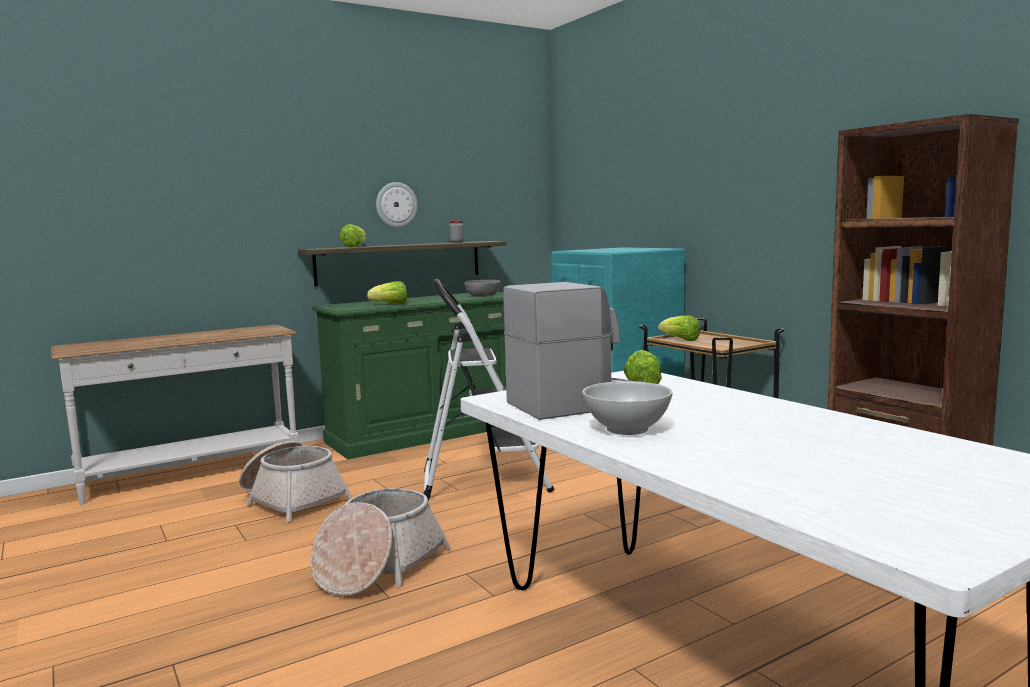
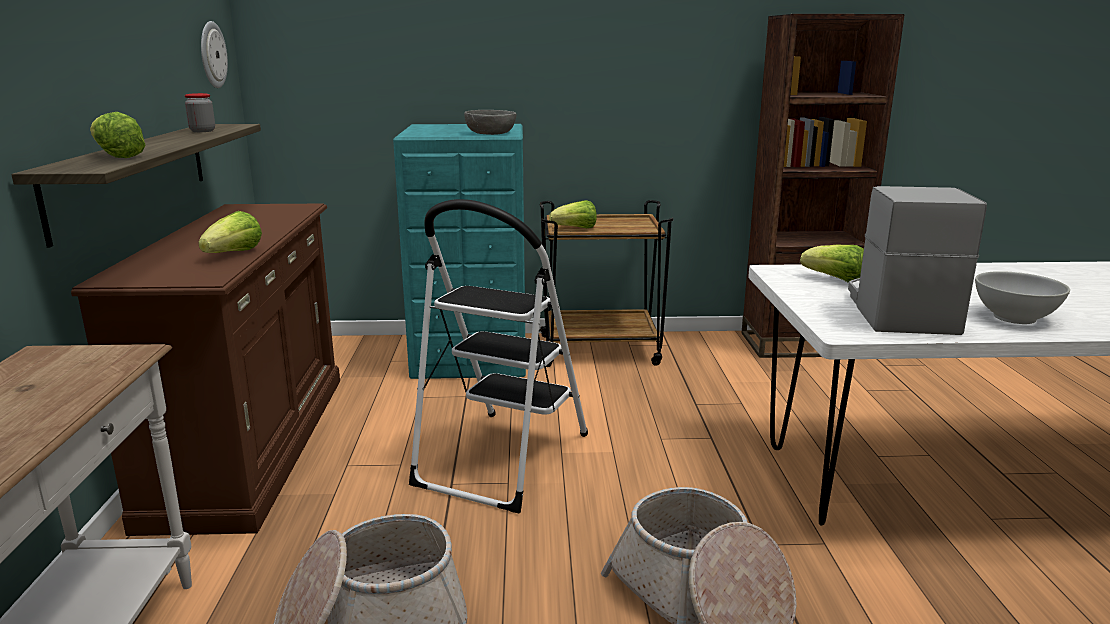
camera: 60 degrees left, 10 degrees up
(396, 205) = (113, 67): wall clock -> wall clock (212, 55)
(427, 432) = (253, 443): green cabinet -> brown cabinet
(483, 295) = (276, 213): grey bowl -> grey bowl (491, 133)

